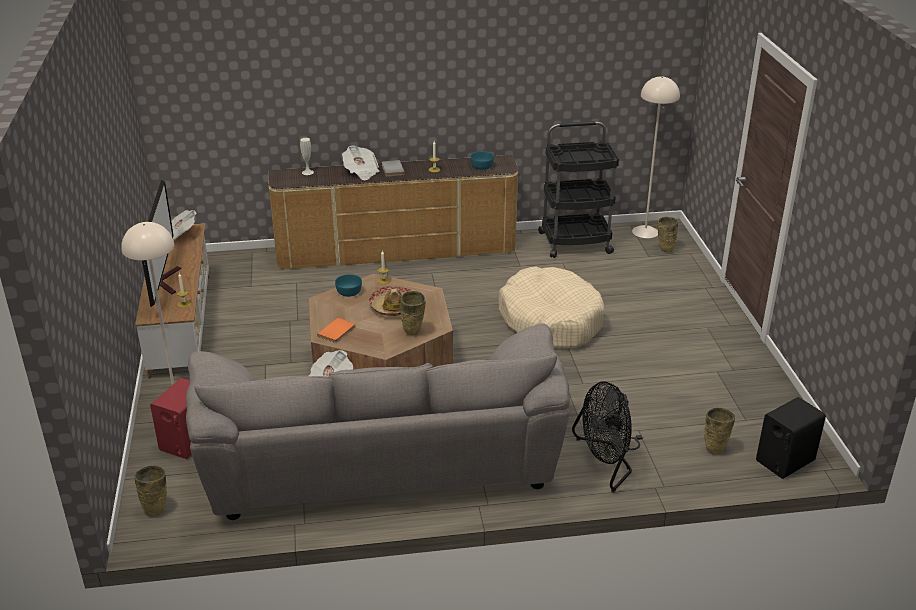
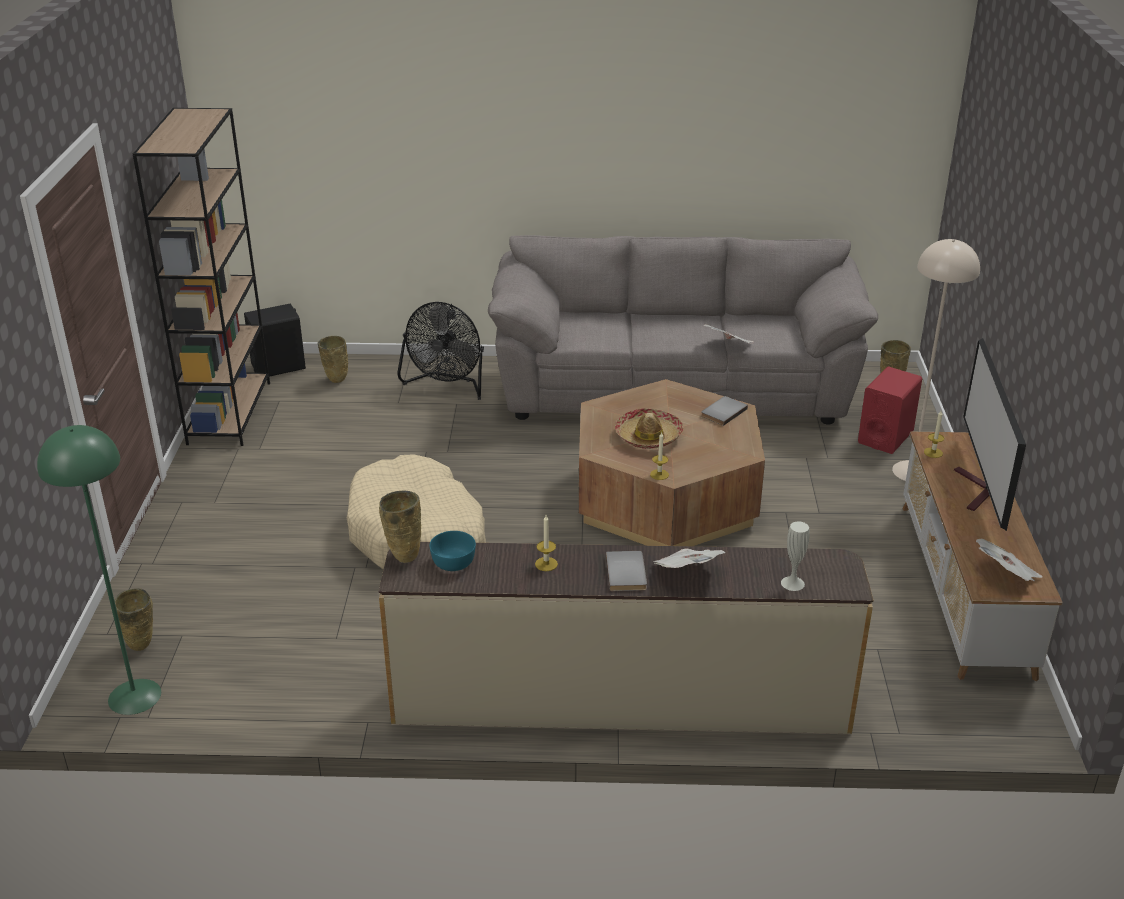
camera: 170 degrees left, 0 degrees up
(337, 332) = (722, 412): orange book -> grey book
(349, 292) = (709, 462): turquoise bowl -> none
(413, 332) = (629, 403): beige vase -> beige vase (404, 555)
(575, 243) = (284, 682): black cart -> none
(608, 459) = (445, 383): black fan -> black fan turned 120 degrees clockwise
(645, 231) = (134, 696): beige floor lamp -> green floor lamp
(776, 402) = (229, 412): none -> beige bookcase

